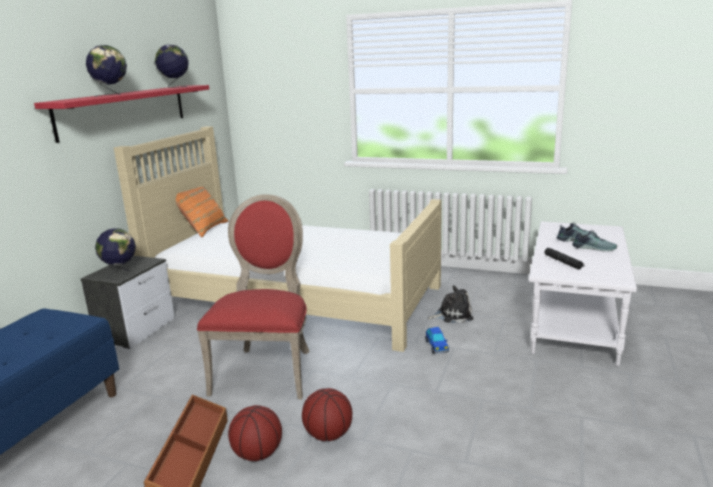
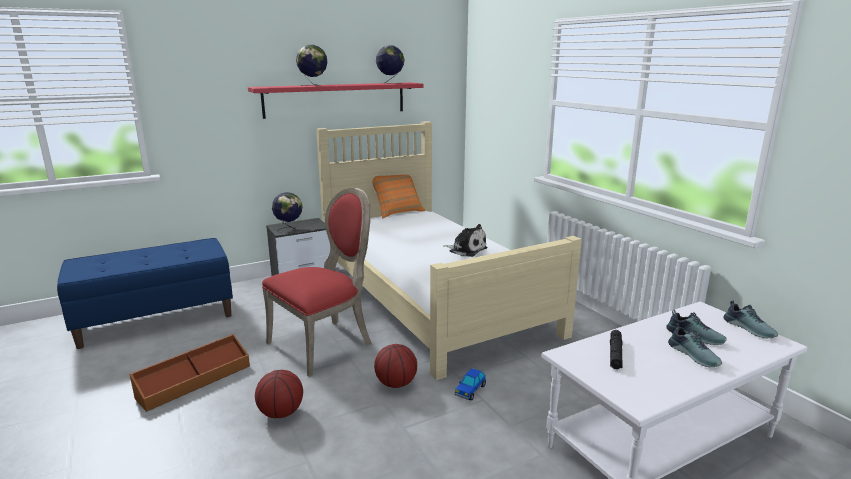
camera: 40 degrees right, 0 degrees up
(258, 454) = (228, 399): basketball -> basketball (396, 384)
(452, 315) = (535, 369): plush toy -> plush toy (466, 250)
(588, 226) = (750, 328): none -> shoe

